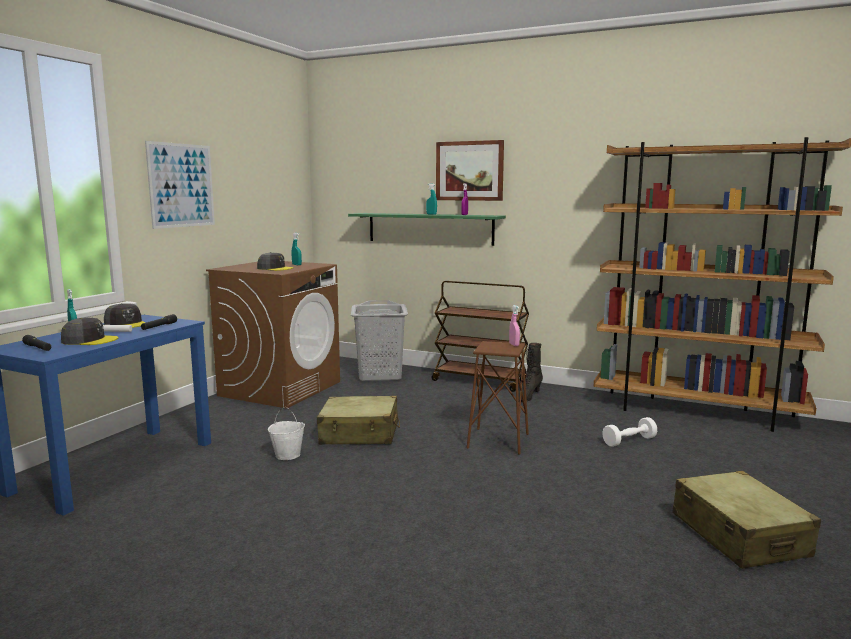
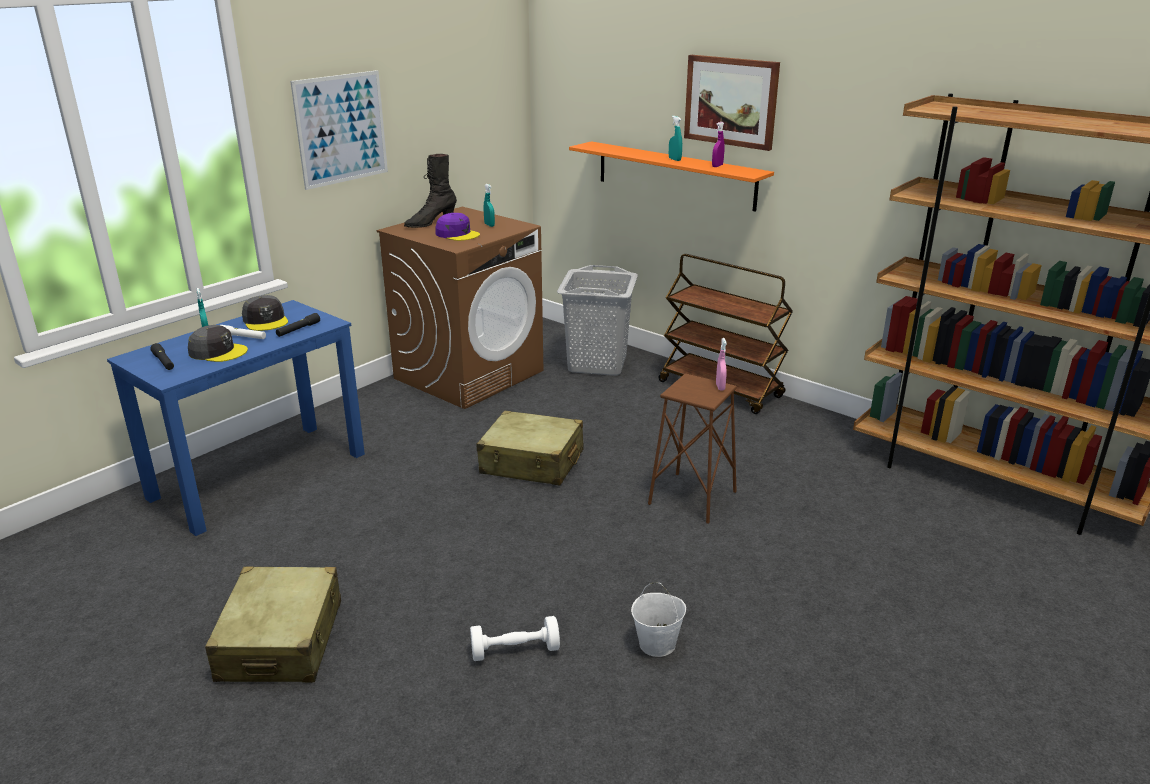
camera: 15 degrees right, 15 degrees up
(275, 268) = (457, 234): grey cap -> purple cap
(288, 455) = (440, 485): white bucket -> white bucket (657, 644)
(429, 228) = (675, 175): green shelf -> orange shelf
(527, 397) = (770, 426): black boot -> black boot (430, 223)
(629, 441) = (862, 523): white dumbbell -> white dumbbell (515, 651)
(739, 535) = (910, 695): beige suitcase -> beige suitcase (281, 641)

